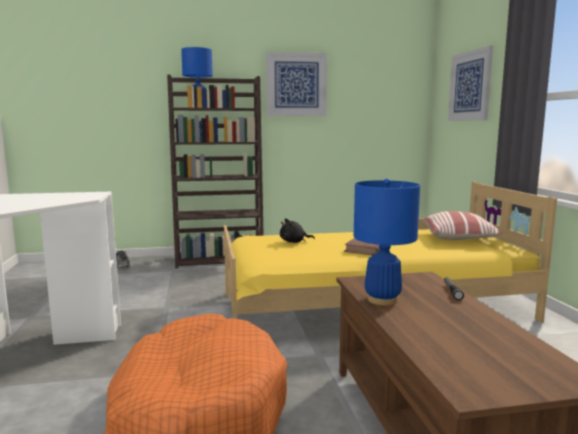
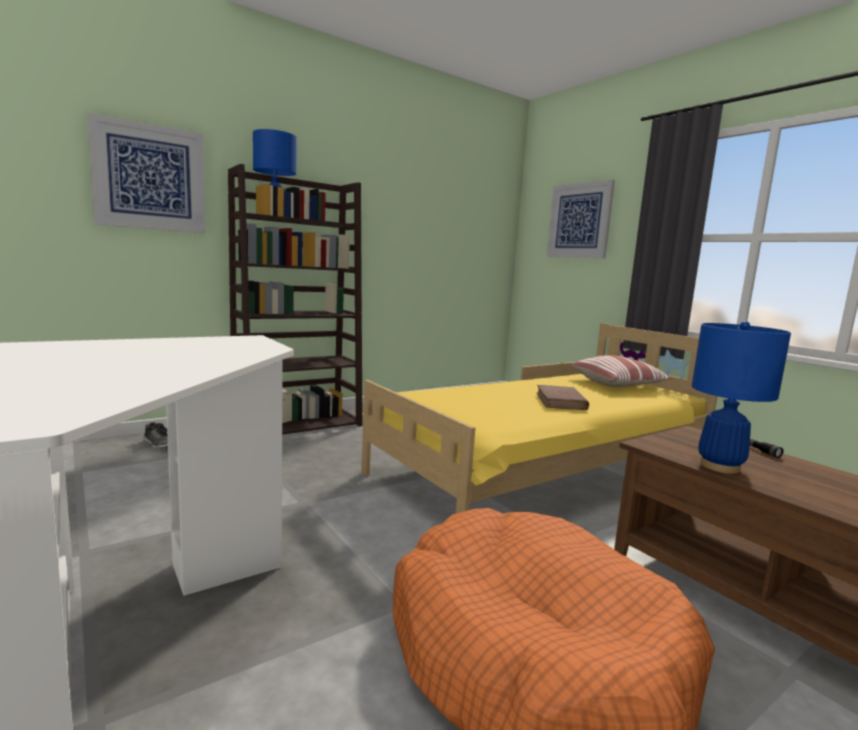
camera: 25 degrees left, 0 degrees up
(294, 242) = (469, 398): black plush toy -> none
(296, 84) = (387, 199): picture -> picture (150, 177)

